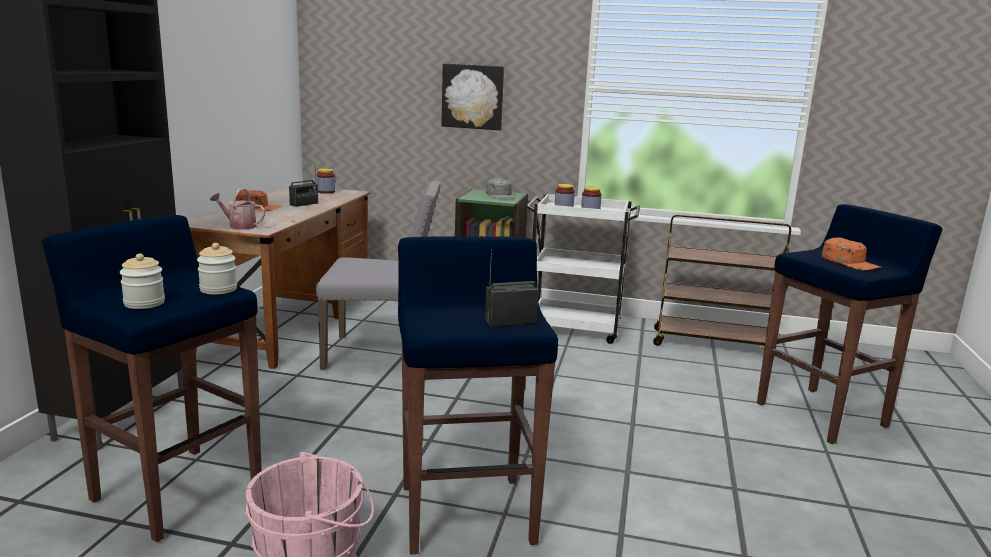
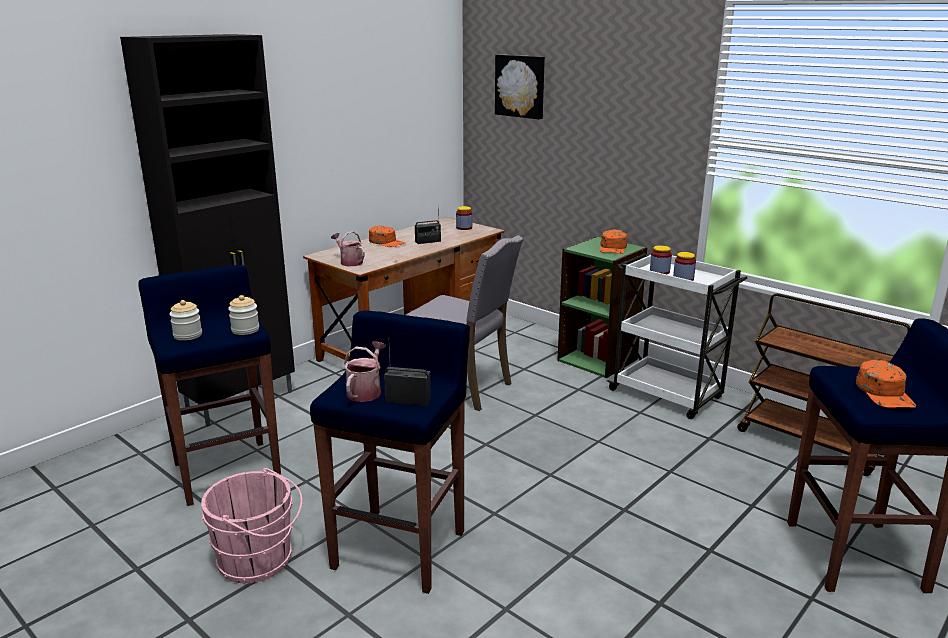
camera: 30 degrees right, 5 degrees up
(454, 320) = (366, 391): none -> watering can
(473, 96) = (602, 144): picture -> picture (520, 86)
(500, 195) = (613, 248): grey cap -> orange cap

